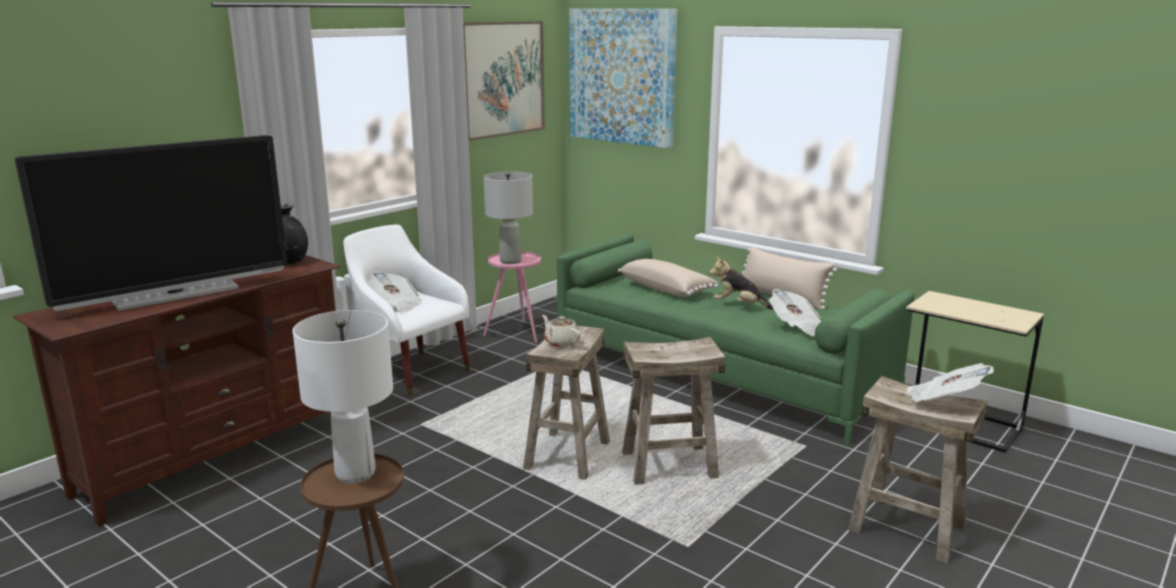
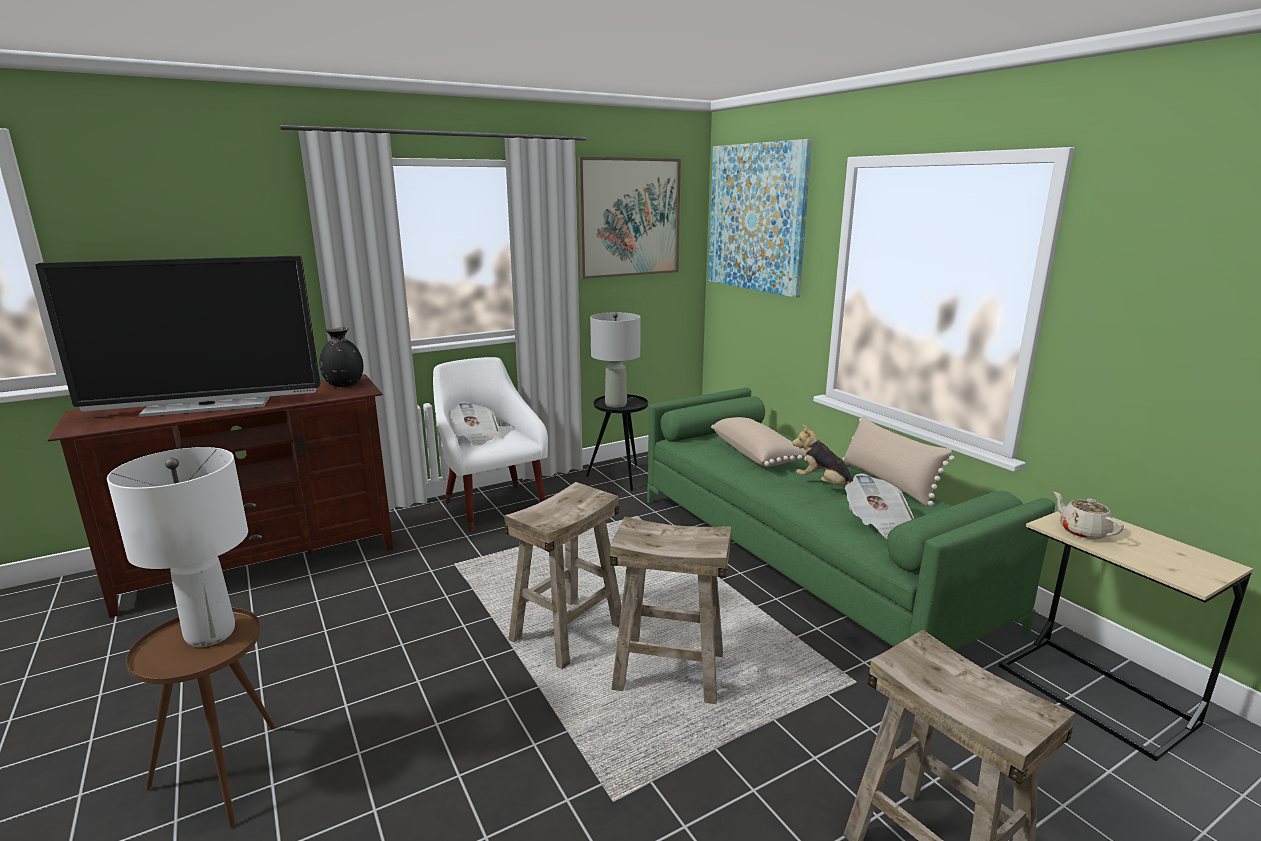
camera: 20 degrees right, 0 degrees up
(516, 332) = (621, 476): pink side table -> black side table
(561, 342) = (558, 506): beige teapot -> beige teapot (1082, 531)
(943, 401) = (998, 697): newspaper -> none

